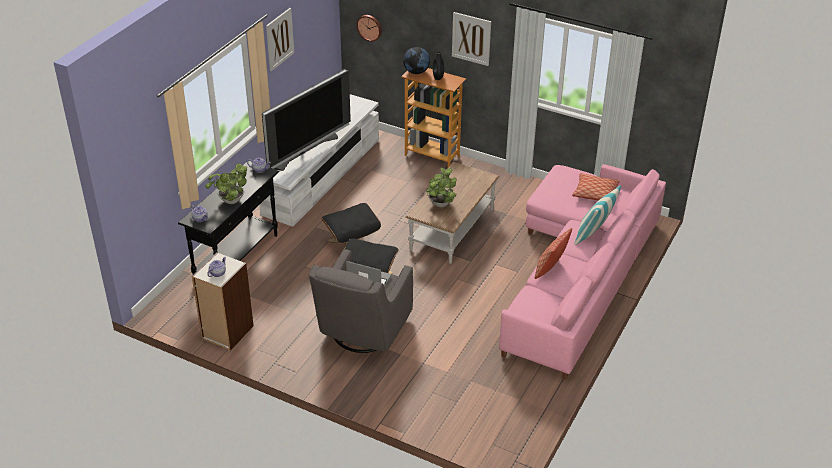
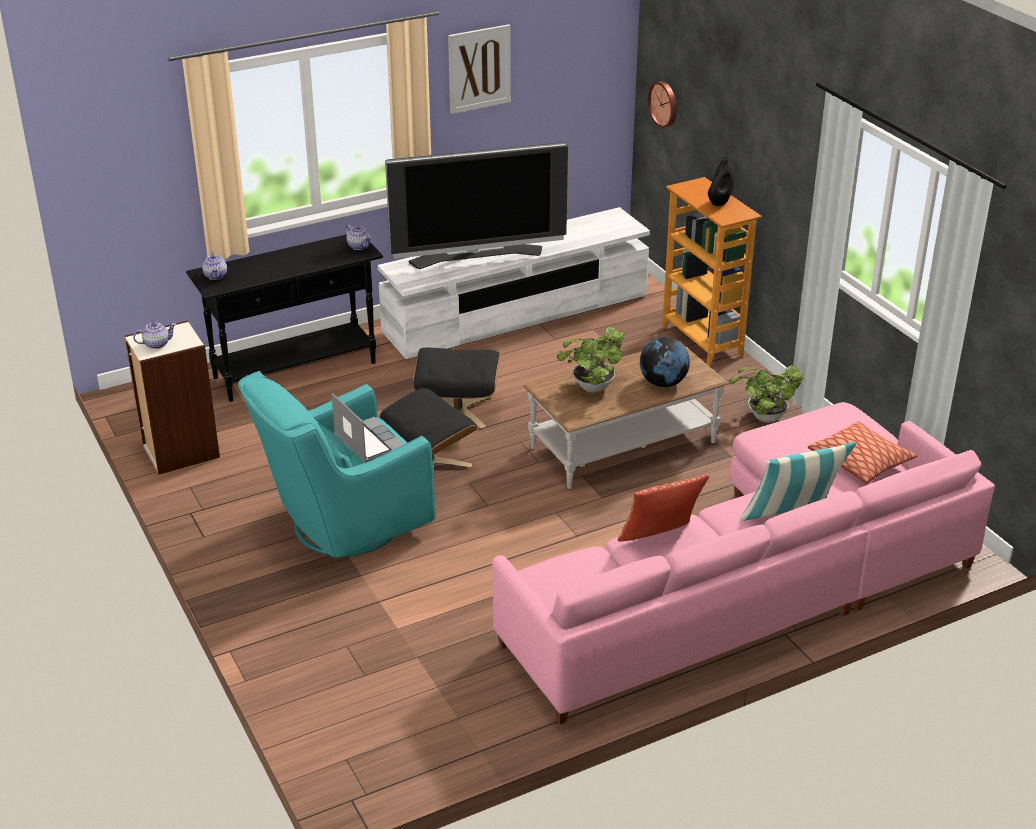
camera: 35 degrees right, 5 degrees down
(230, 201) = (276, 269): potted plant -> potted plant (763, 417)
(362, 333) = (342, 525): grey armchair -> turquoise armchair
(416, 72) = (694, 187): globe -> globe (663, 383)
(471, 38) = (776, 145): picture -> none

